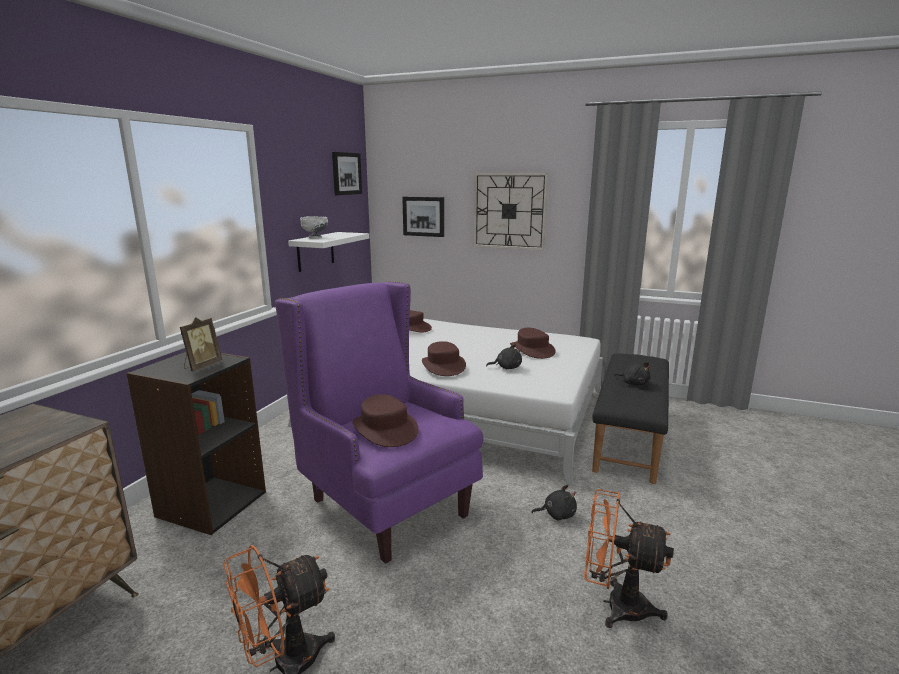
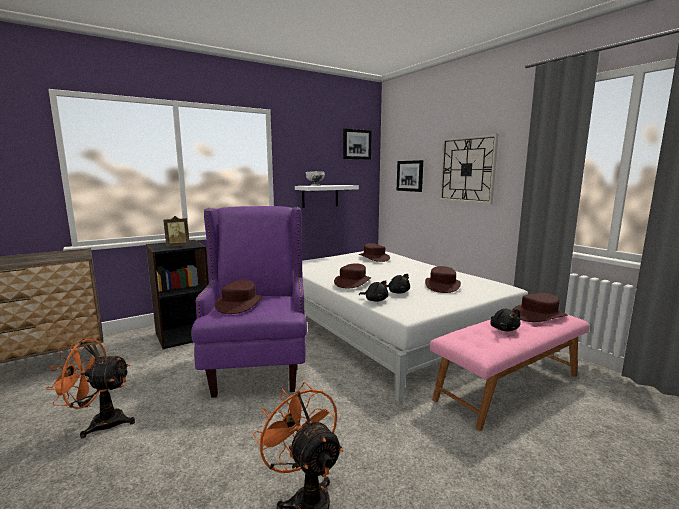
camera: 35 degrees right, 5 degrees down
(557, 514) = (356, 417): black plush toy -> black plush toy (375, 300)
(628, 437) = (507, 386): black bench -> pink bench
(636, 362) = (538, 315): none -> brown hat

